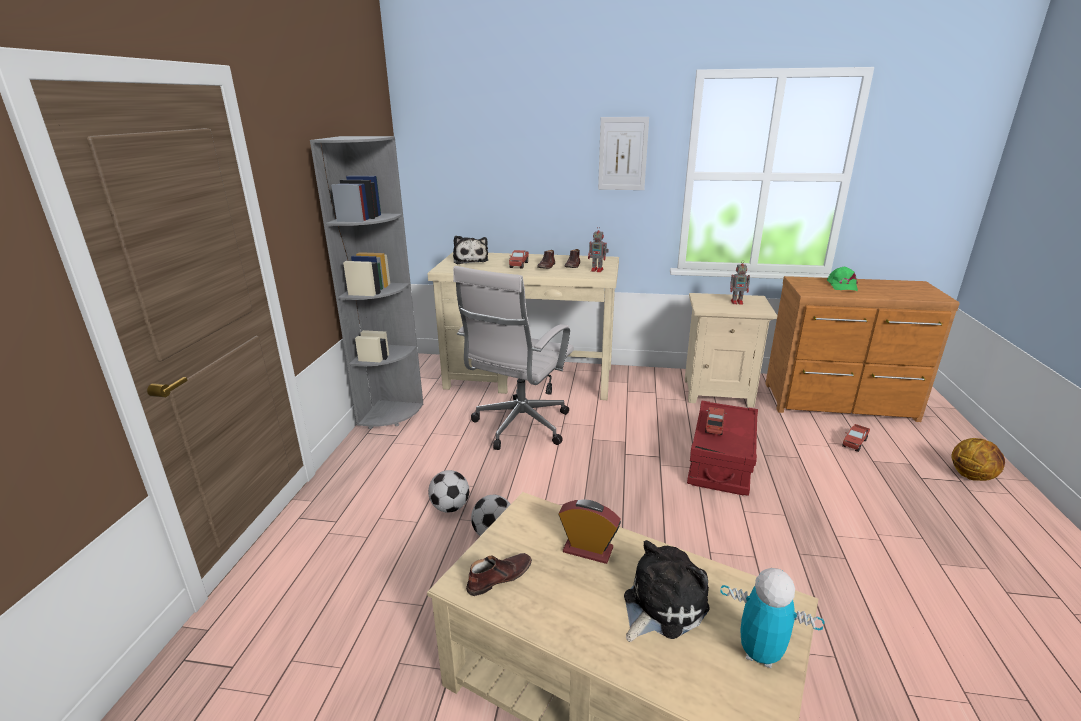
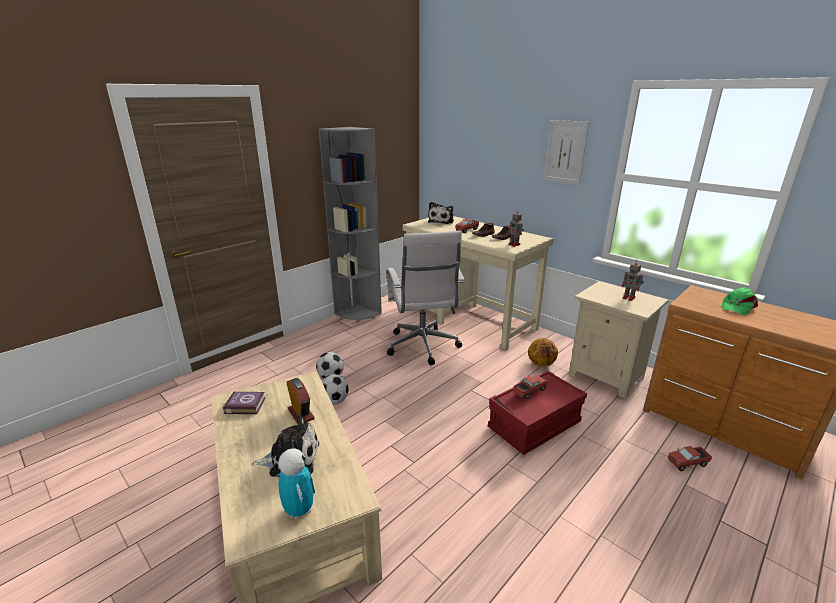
camera: 35 degrees right, 0 degrees up
(499, 577) = (244, 405): brown shoe -> book
(519, 427) = (423, 347): white office chair -> white office chair turned 75 degrees counterclockwise
(972, 476) = (789, 548): basketball -> basketball (541, 364)

